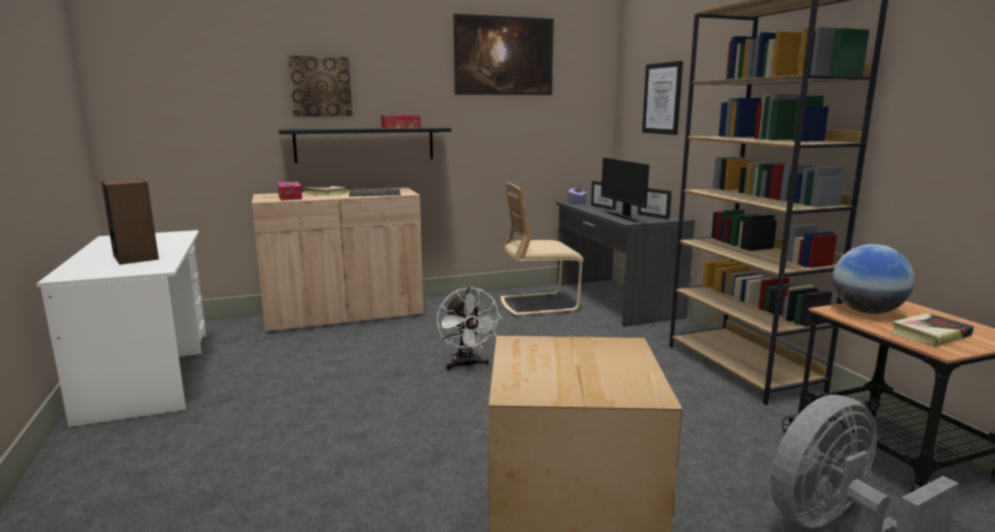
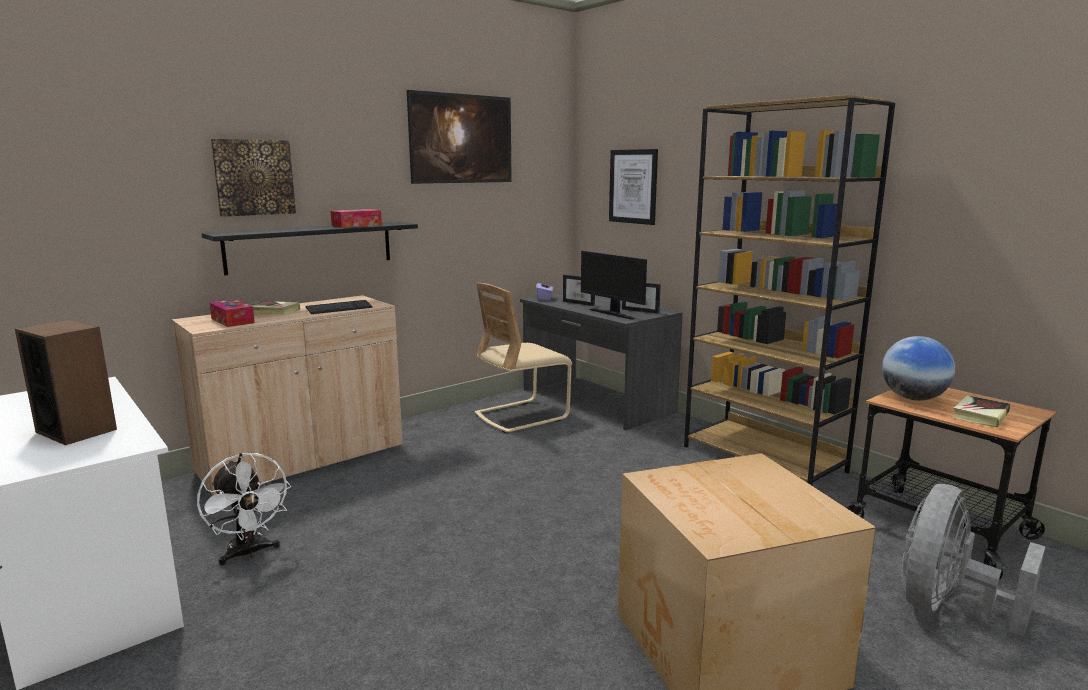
camera: 20 degrees left, 0 degrees up
(467, 365) = (498, 501): white fan -> white fan (249, 553)

